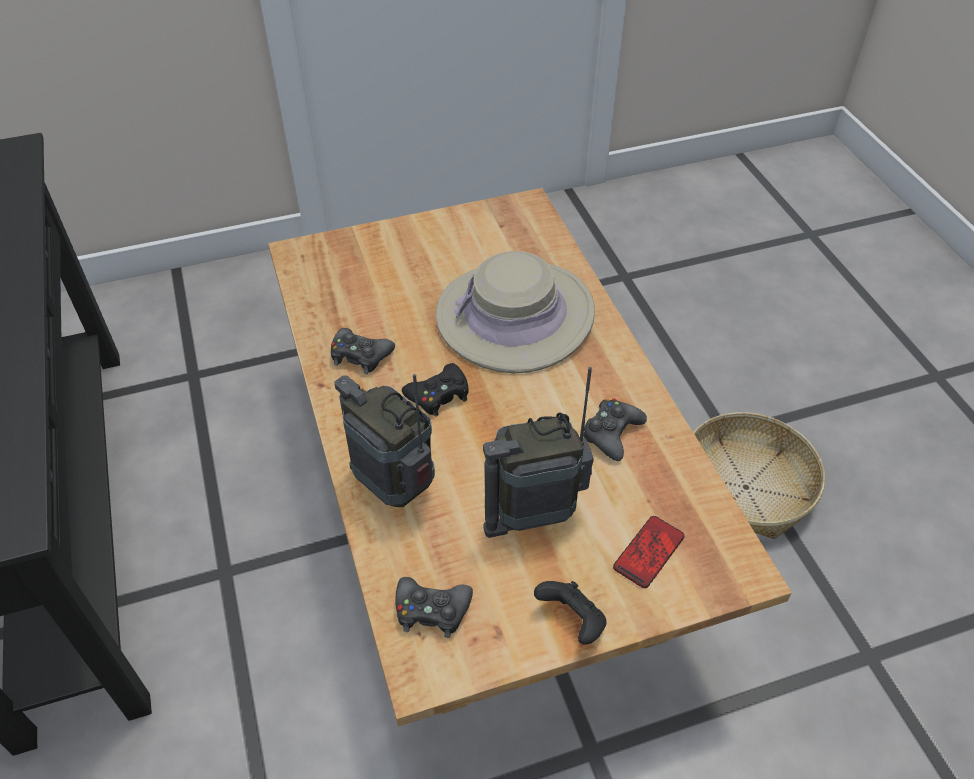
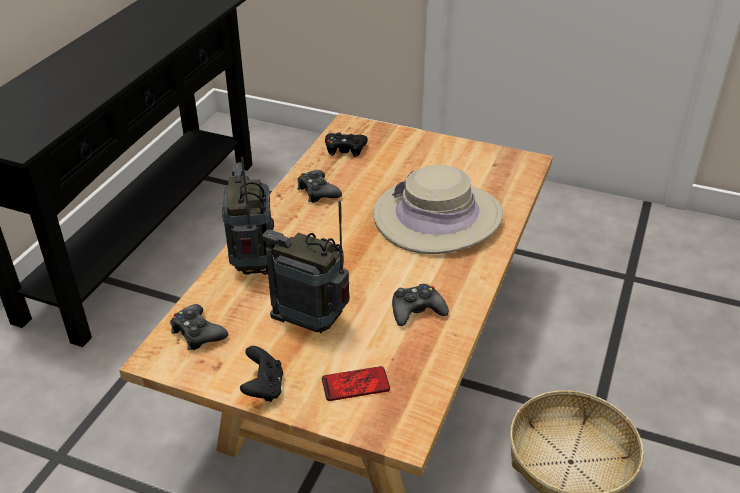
camera: 40 degrees right, 10 degrees down
(439, 395) = (336, 234): black game controller -> black game controller (345, 149)

